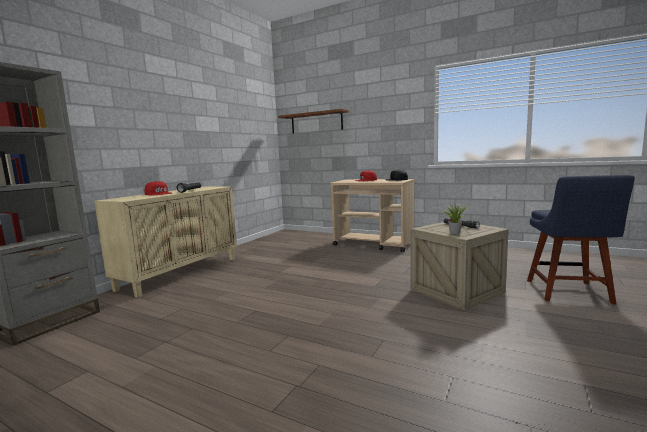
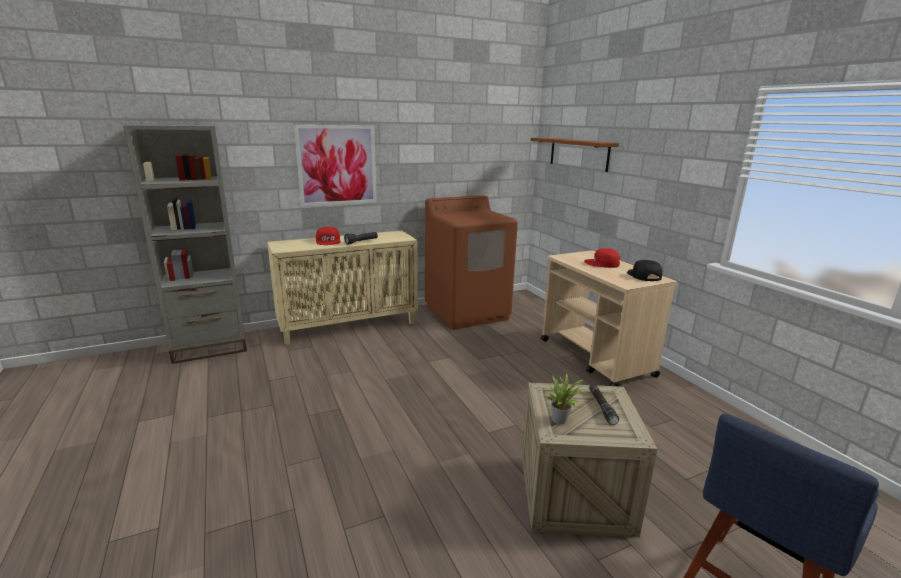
camera: 35 degrees right, 10 degrees up
(151, 129) = (337, 165): none -> picture
(264, 246) = (467, 312): none -> brown washing machine

